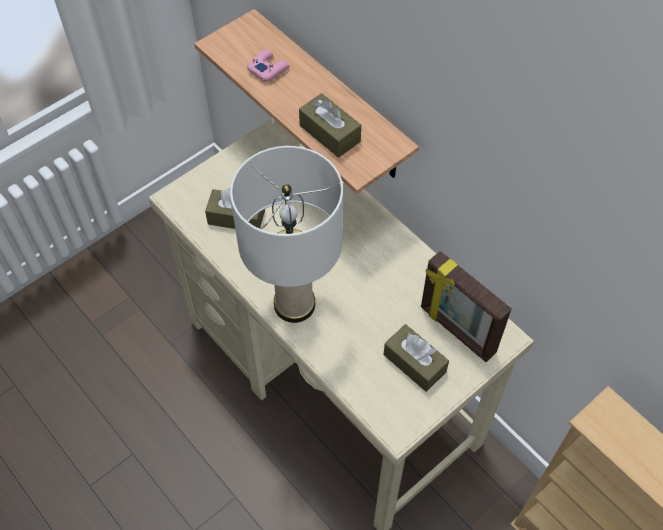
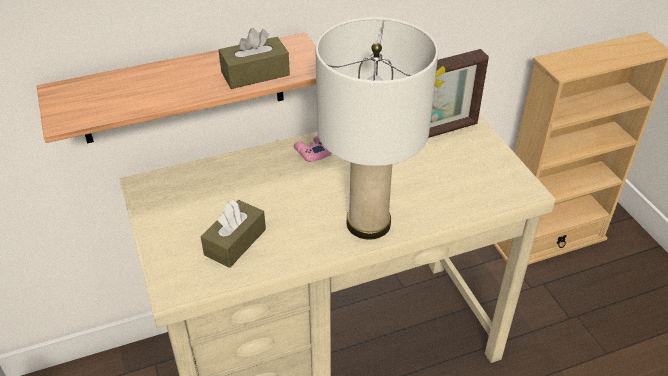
camera: 70 degrees left, 15 degrees down
(268, 69) = (136, 93): pink game controller -> pink game controller (312, 152)
(414, 363) = (463, 163): brown tissue box -> none

